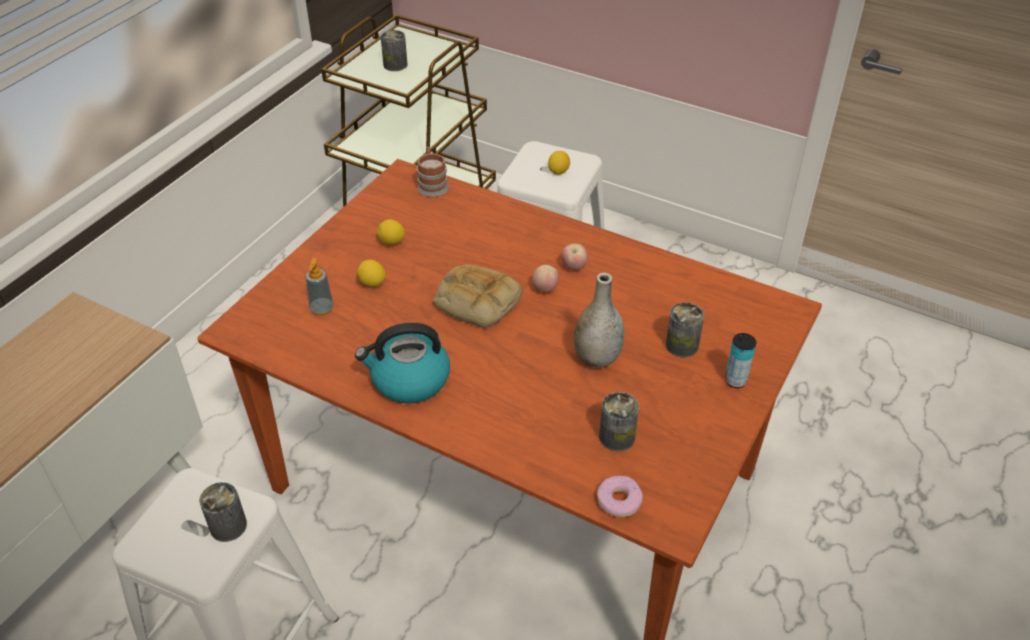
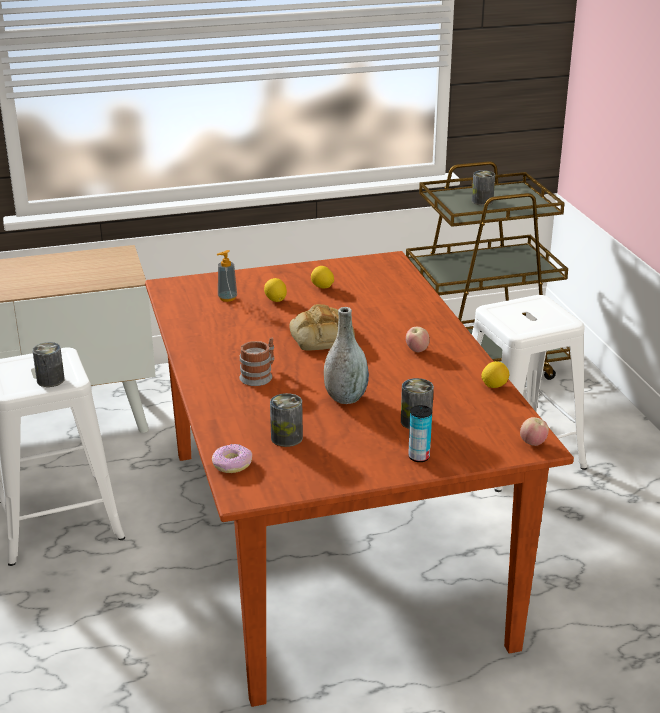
camera: 45 degrees right, 15 degrees down
(409, 380) = (216, 350): kettle -> none
(432, 185) = (399, 271): mug -> mug (259, 375)
(545, 289) = (376, 351): apple -> apple (533, 444)
(558, 171) = (534, 319): lemon -> lemon (494, 386)

